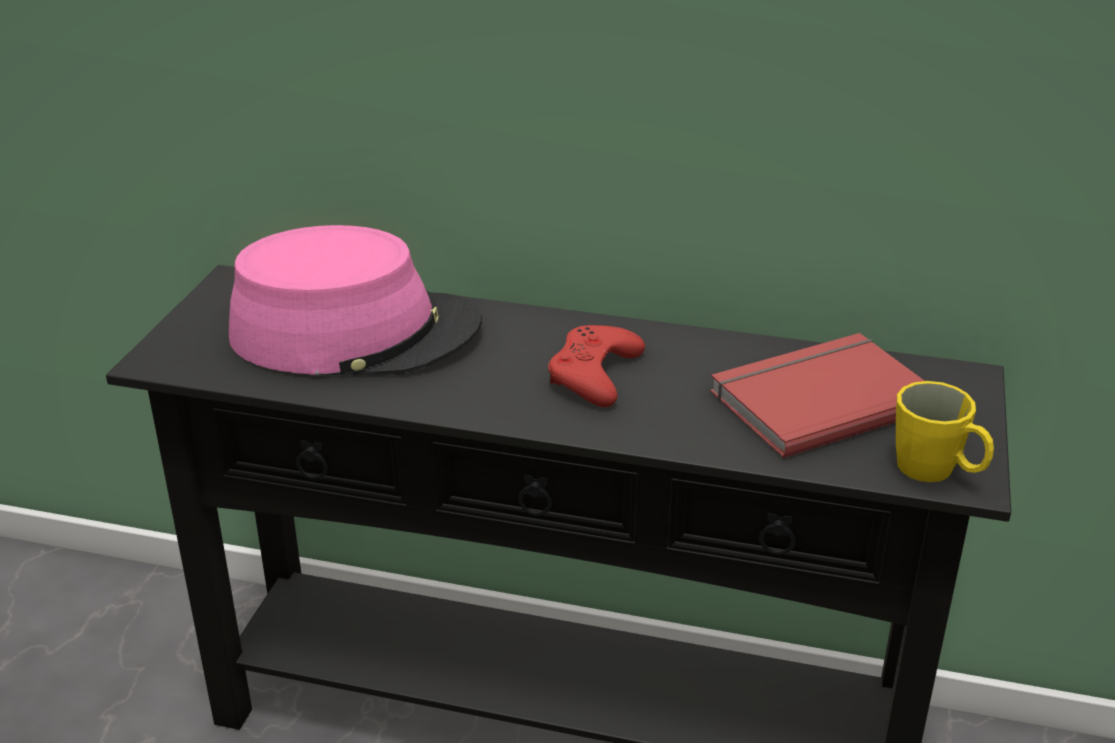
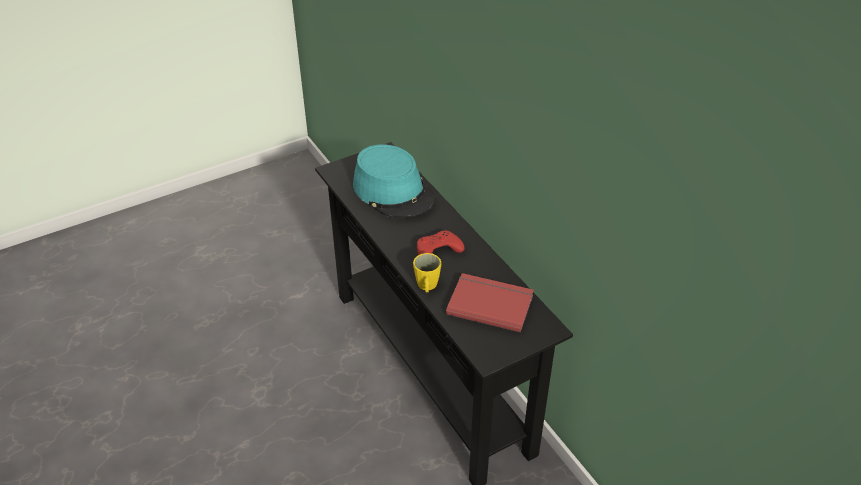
camera: 45 degrees right, 10 degrees up
(356, 332) = (394, 192): pink hat -> turquoise hat
(936, 472) = (483, 350): yellow mug -> yellow mug (427, 287)

